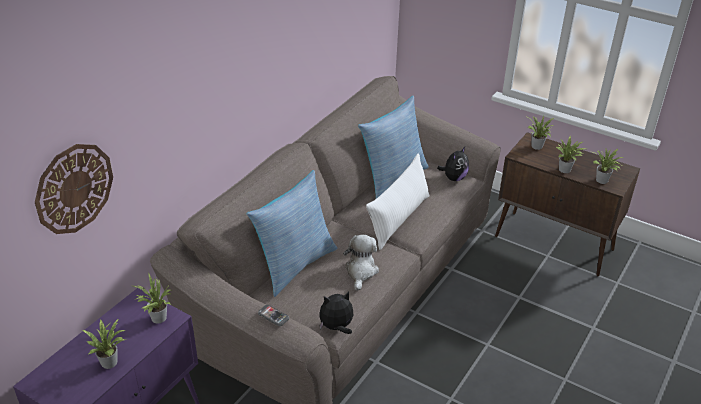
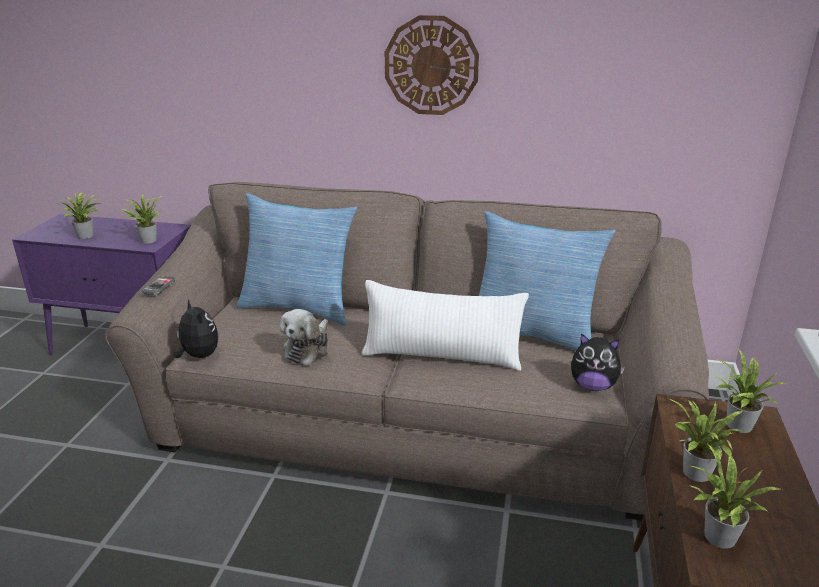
camera: 70 degrees right, 10 degrees down
(74, 188) = (137, 76): wall clock -> wall clock (431, 66)
(360, 271) = (308, 349): plush toy -> plush toy turned 120 degrees clockwise

